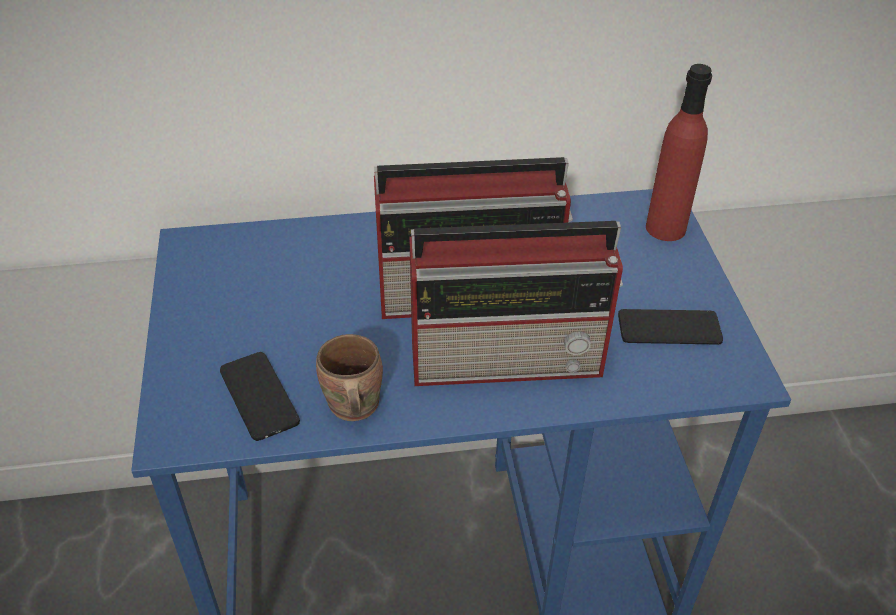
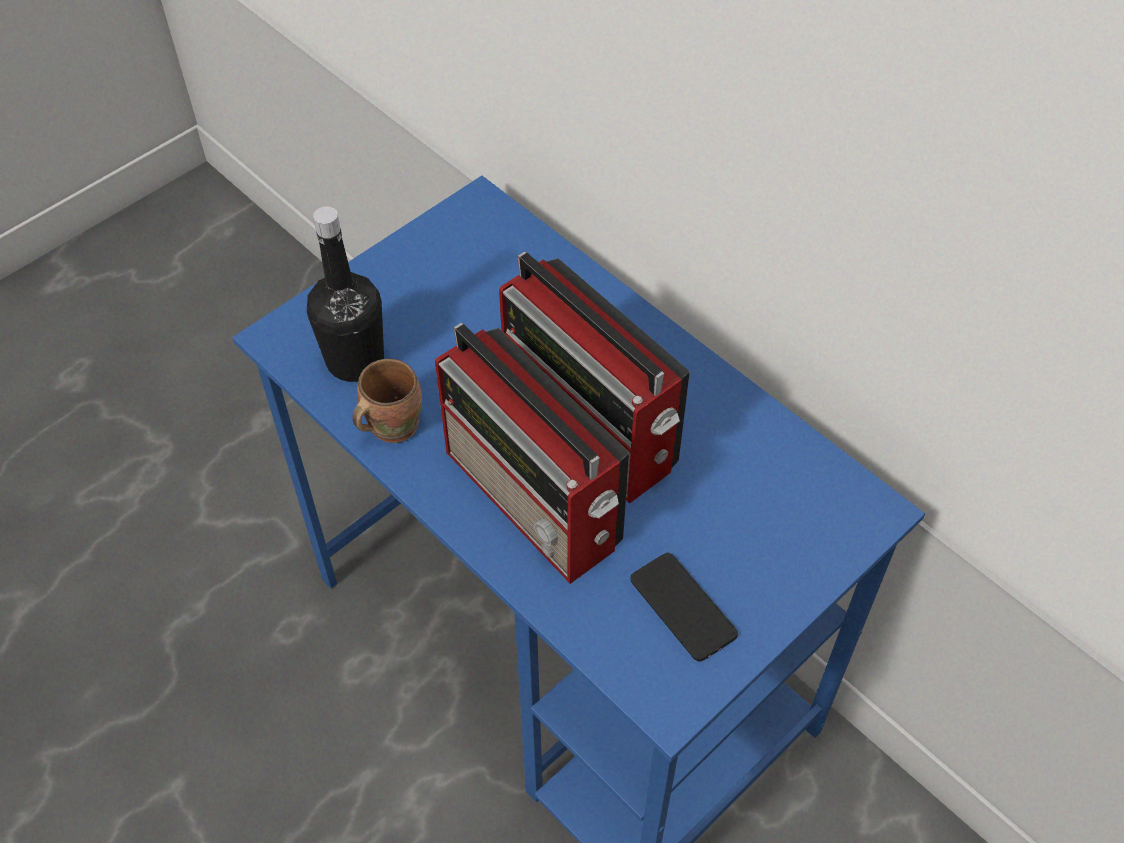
camera: 55 degrees right, 10 degrees up
(259, 396) = (355, 360): phone -> black bottle
(665, 228) = (837, 533): red bottle -> none

